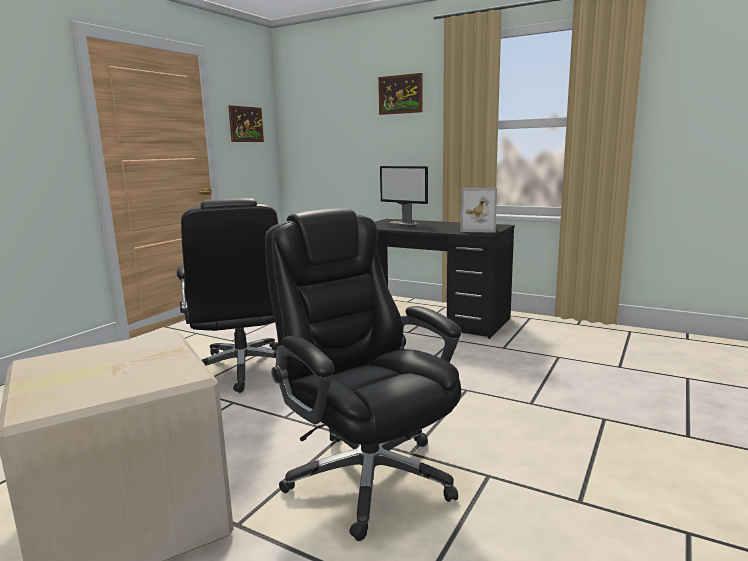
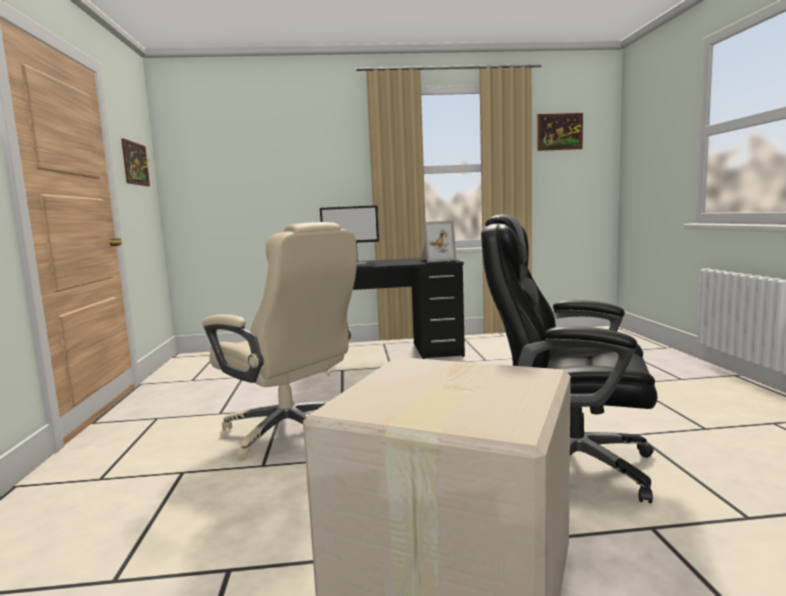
camera: 35 degrees left, 5 degrees down
(242, 369) = (290, 432): black office chair -> beige office chair
(400, 94) = (317, 139): picture -> picture (559, 132)

